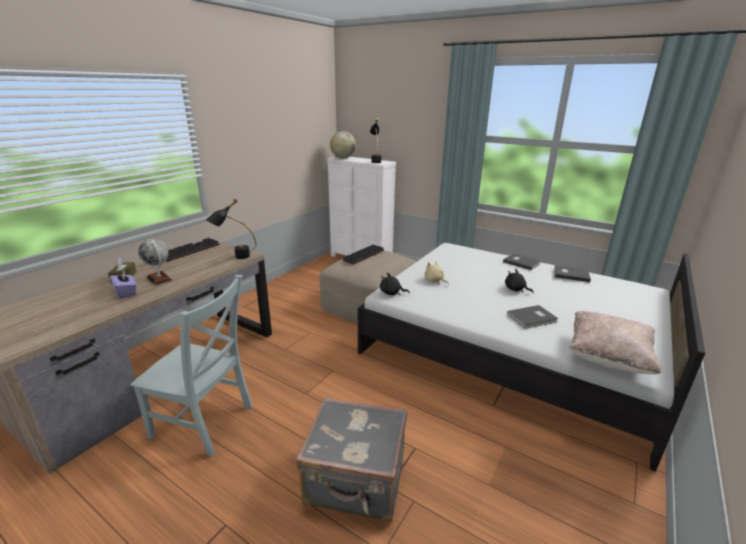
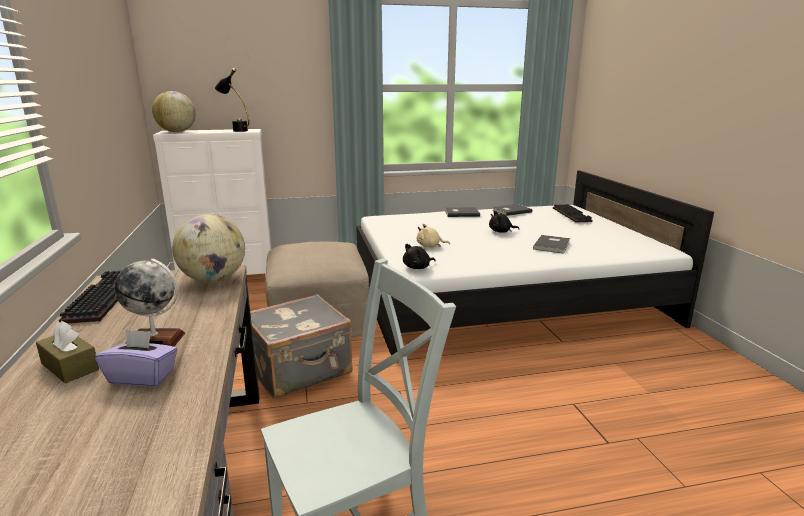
camera: 45 degrees left, 5 degrees down
(235, 258) = (214, 279): black table lamp -> globe
(356, 481) = (584, 458): grey suitcase -> grey suitcase (300, 371)
(364, 256) = (304, 251): keyboard -> keyboard (573, 215)
(607, 358) = (635, 251): beige pillow -> none

